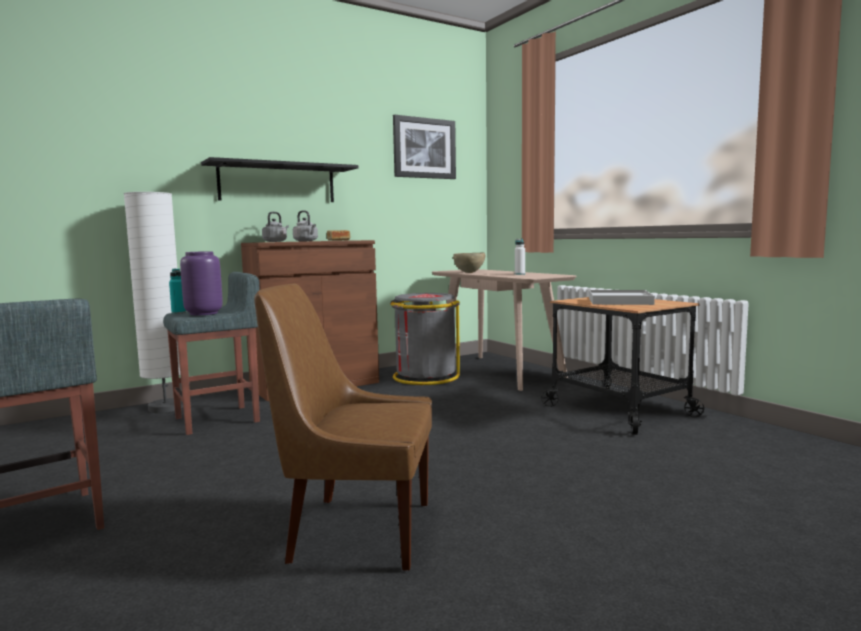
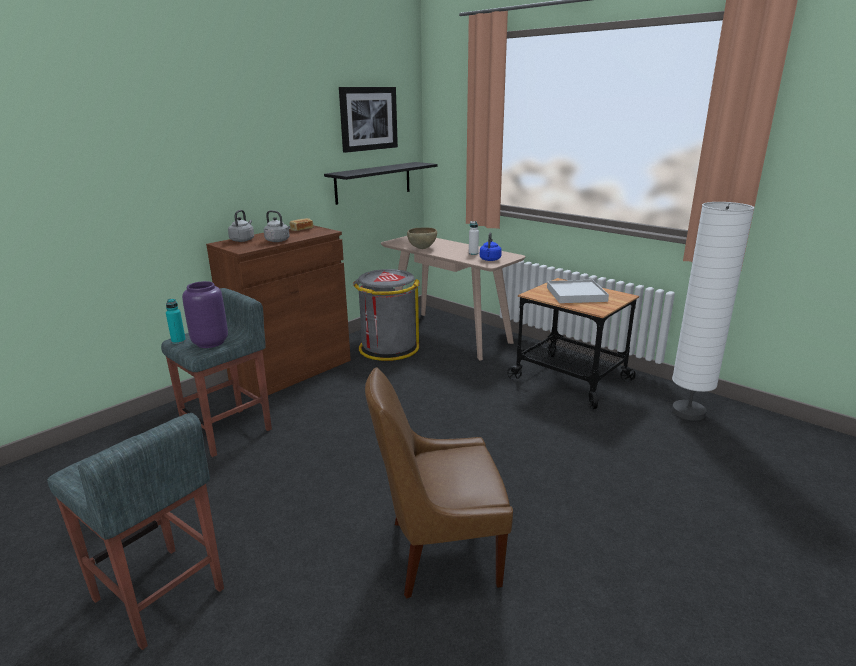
camera: 15 degrees left, 15 degrees up
(166, 408) = (162, 420): white floor lamp -> white floor lamp (688, 412)
(277, 183) = (235, 176): black shelf -> black shelf (373, 182)
(533, 276) = (490, 260): none -> blue kettle

